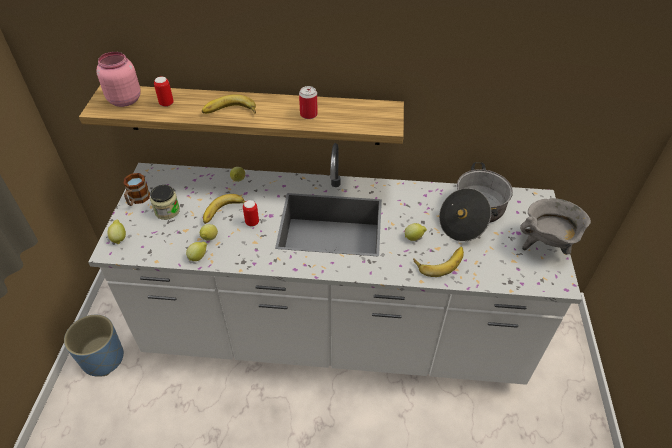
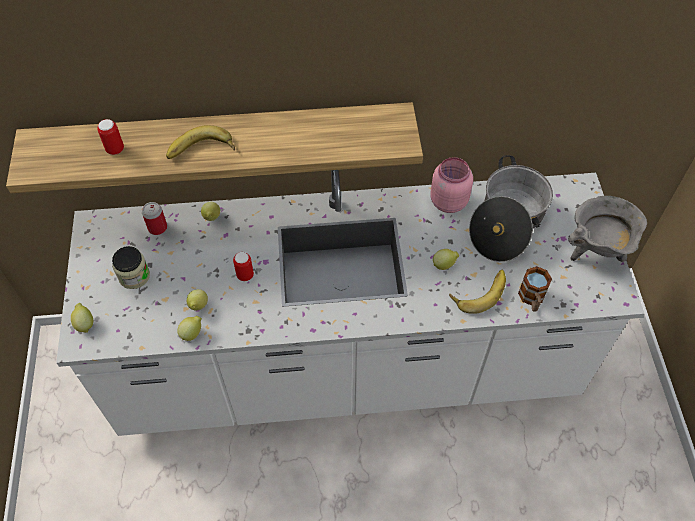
camera: 10 degrees left, 10 degrees up
(103, 358) = (69, 449): blue planter -> none
(124, 100) = (57, 151): pink jar -> pink jar (447, 201)
(137, 200) = (91, 266): mug -> mug (532, 299)
(225, 213) = (208, 267): banana -> none
(308, 114) = (300, 140): can -> can (157, 227)

